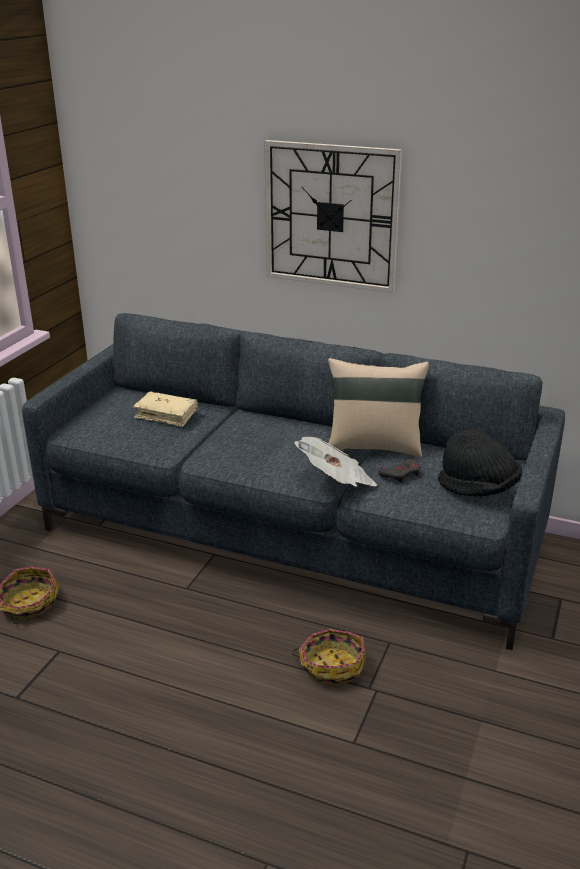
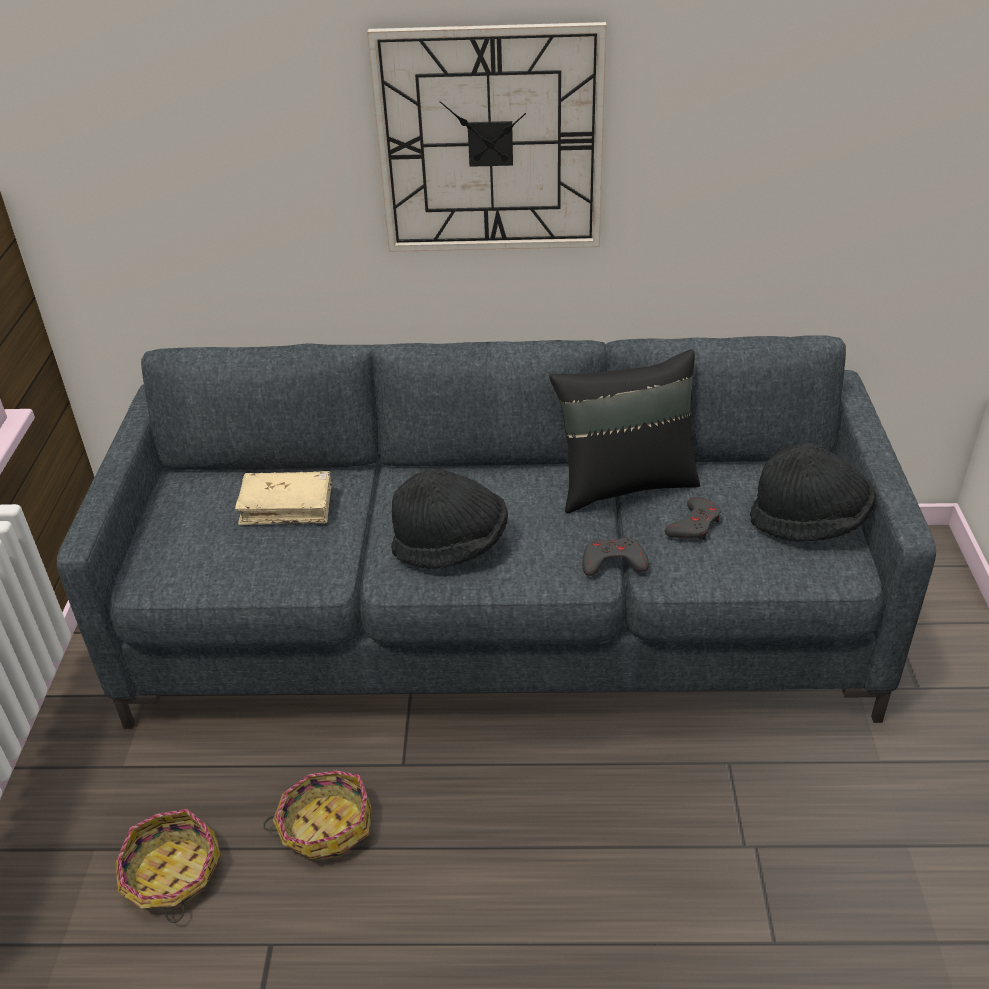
camera: 20 degrees left, 10 degrees up
(245, 452) = (451, 545): none -> black hat
(332, 665) = (676, 827): basket -> basket (325, 825)
(336, 481) = (613, 562): newspaper -> grey game controller
(374, 446) = (624, 484): beige pillow -> black pillow

